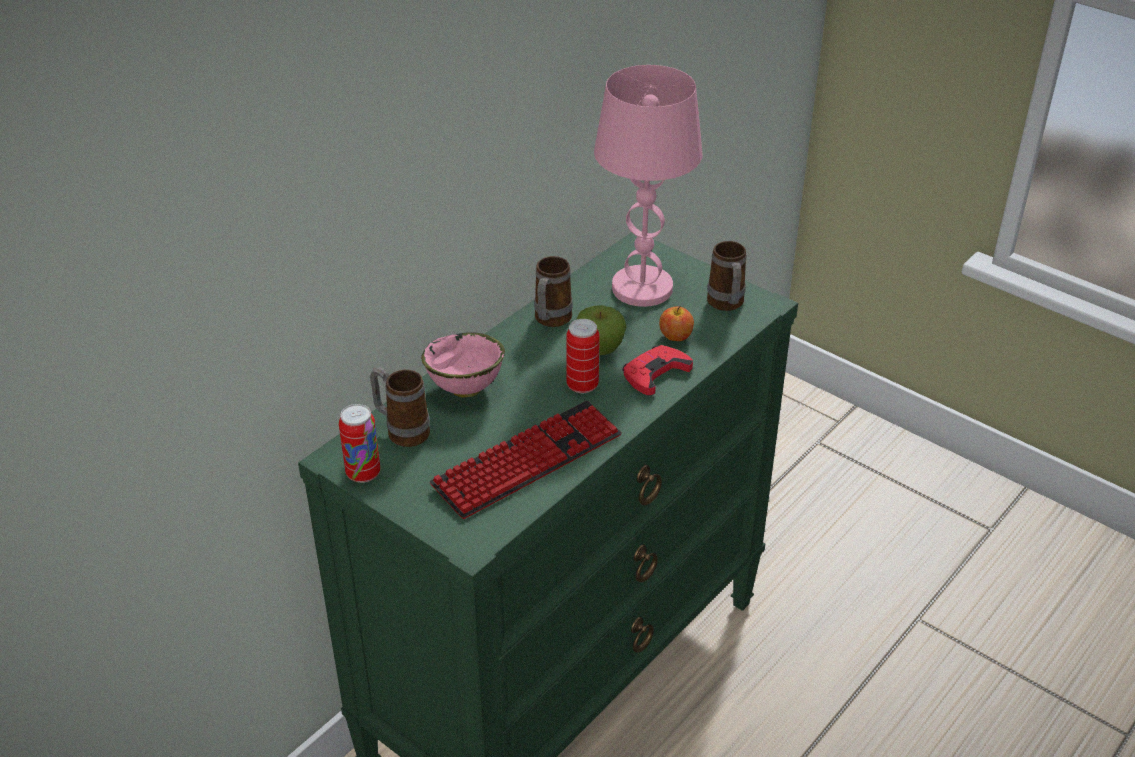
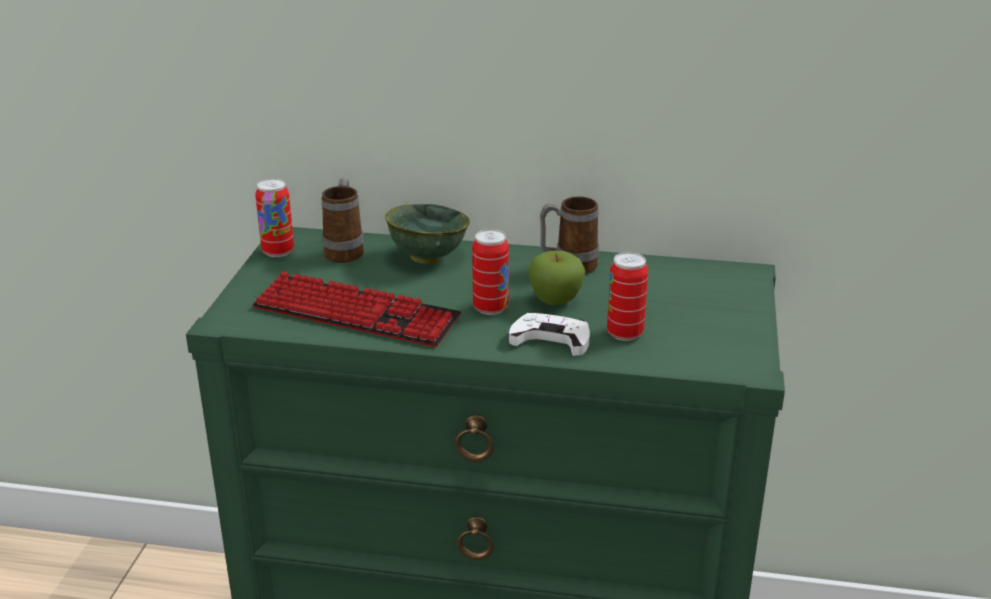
camera: 60 degrees right, 10 degrees down
(464, 389) = (426, 258): pink bowl -> green bowl
(641, 288) = (679, 294): pink table lamp -> none
(655, 373) = (551, 339): red game controller -> white game controller
(675, 336) = (625, 333): apple -> can
(726, 305) = (715, 347): mug -> none

